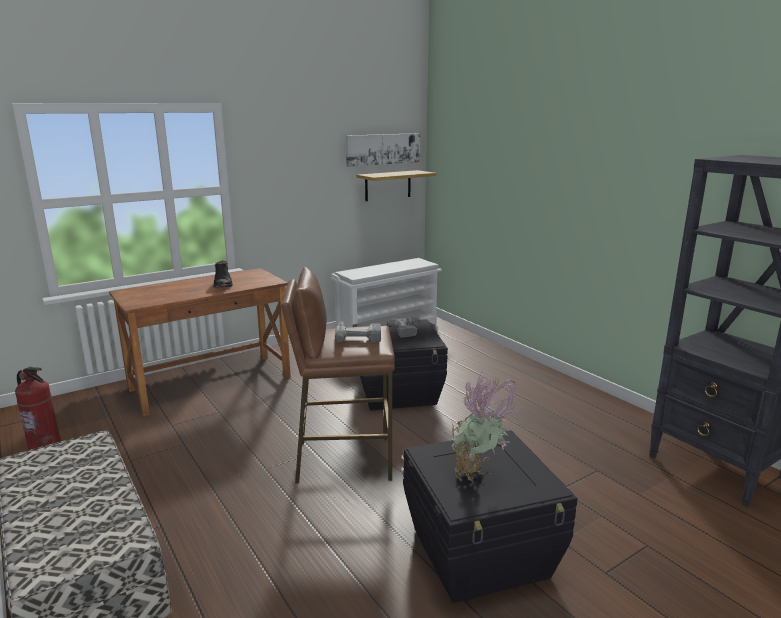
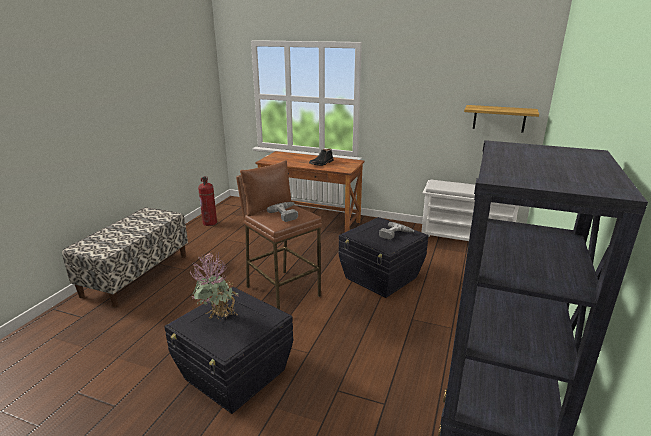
camera: 55 degrees right, 5 degrees up
(383, 149) = (499, 85): picture -> none

